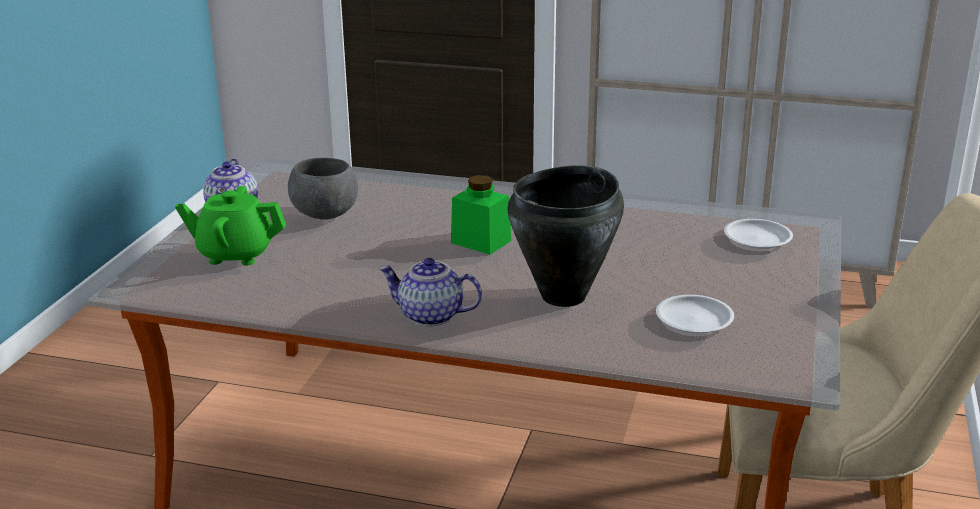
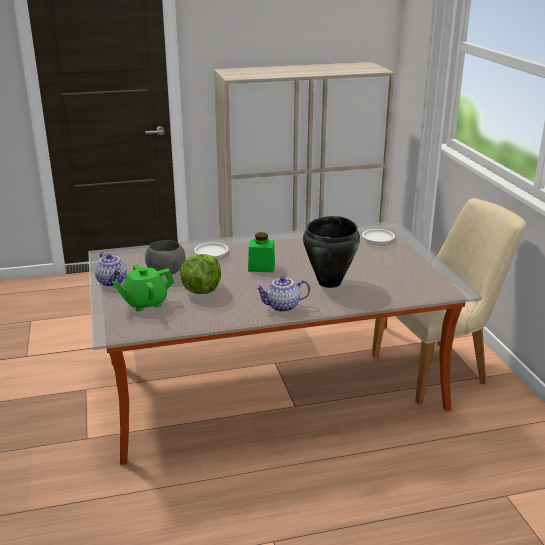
camera: 30 degrees left, 0 degrees up
(340, 255) = (201, 290): none -> lettuce
(694, 319) = (394, 278): white plate -> white plate (211, 252)

